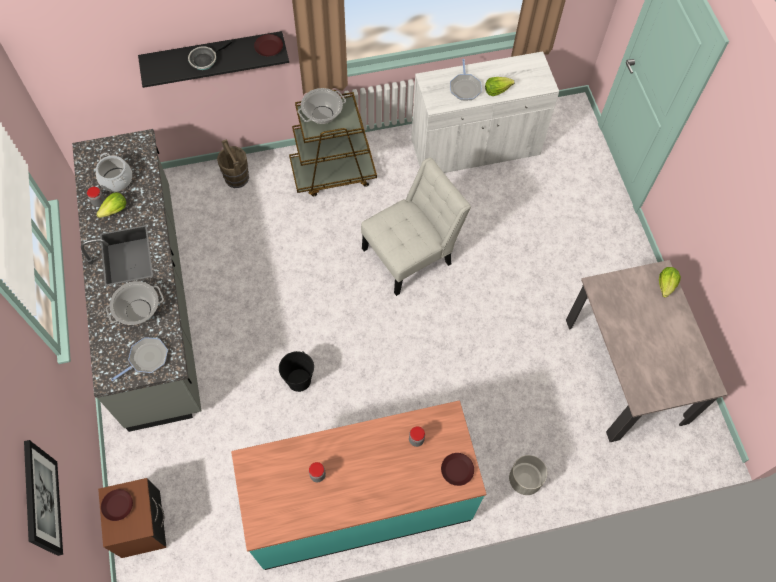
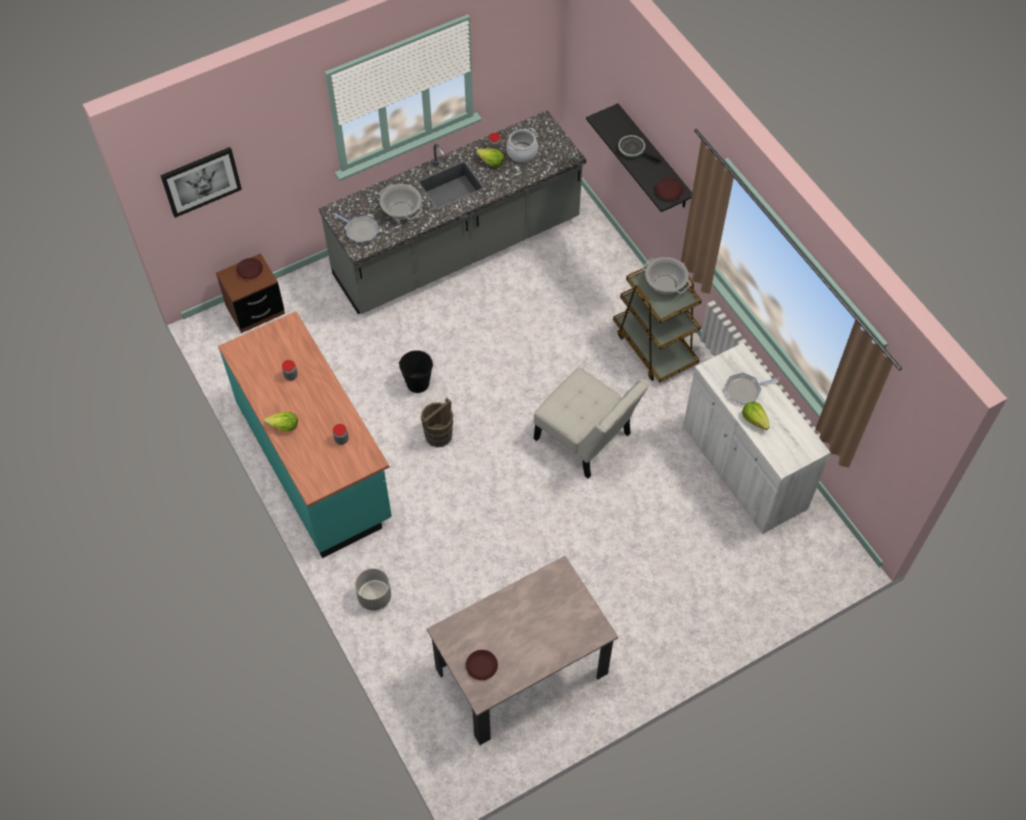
camera: 75 degrees right, 5 degrees down
(237, 178) = (614, 269): brown bucket -> brown bucket (438, 435)
(457, 470) = (322, 477): brown plate -> brown plate (482, 666)
(666, 285) = (585, 638): lettuce -> lettuce (283, 426)

